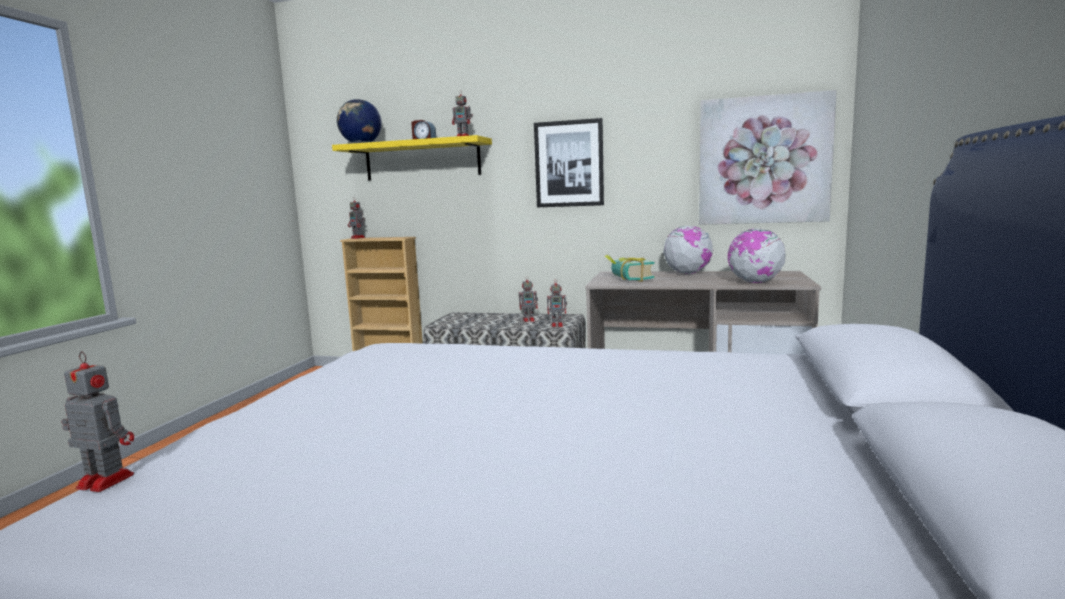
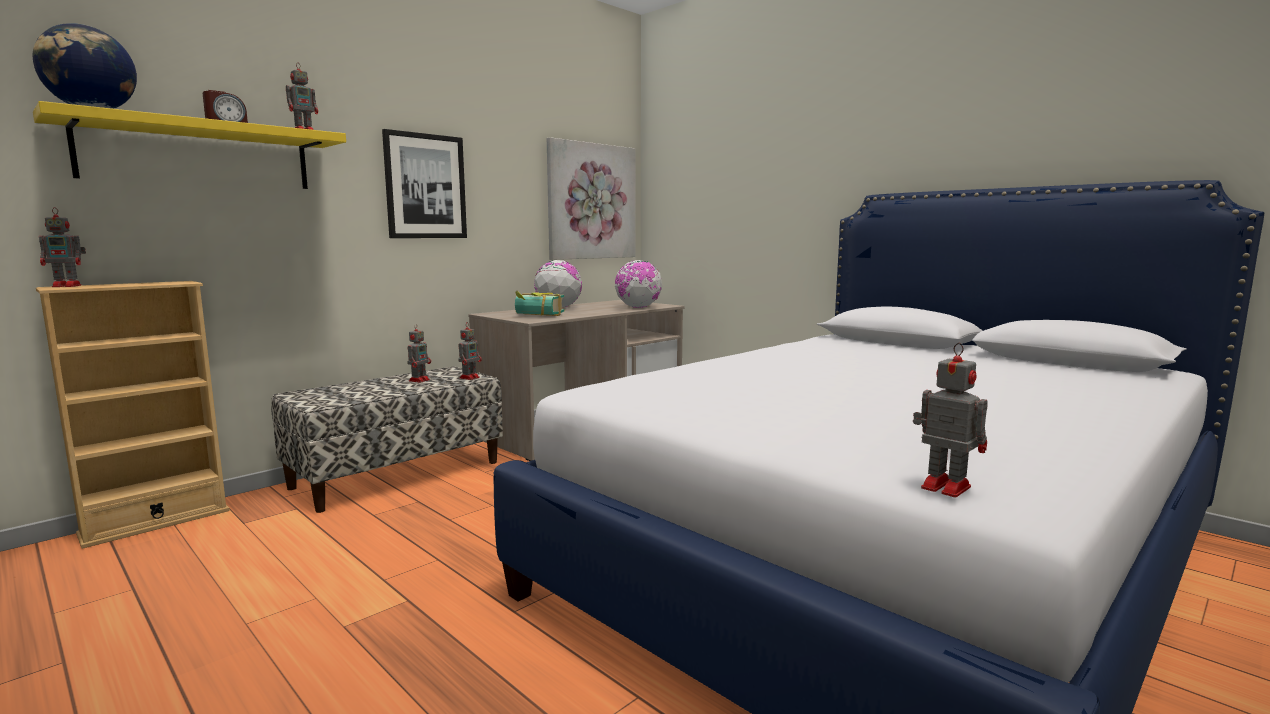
camera: 60 degrees left, 0 degrees up
(103, 481) = (943, 486): toy robot -> toy robot turned 90 degrees clockwise

